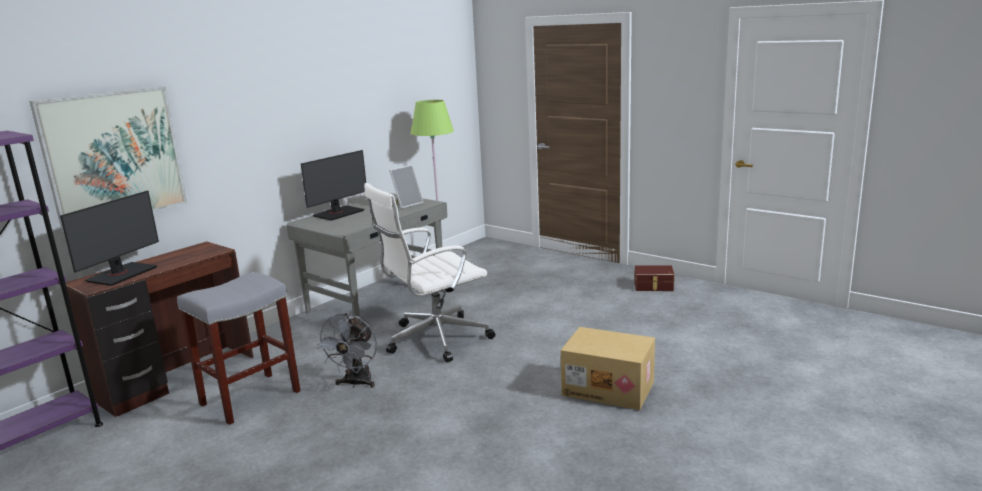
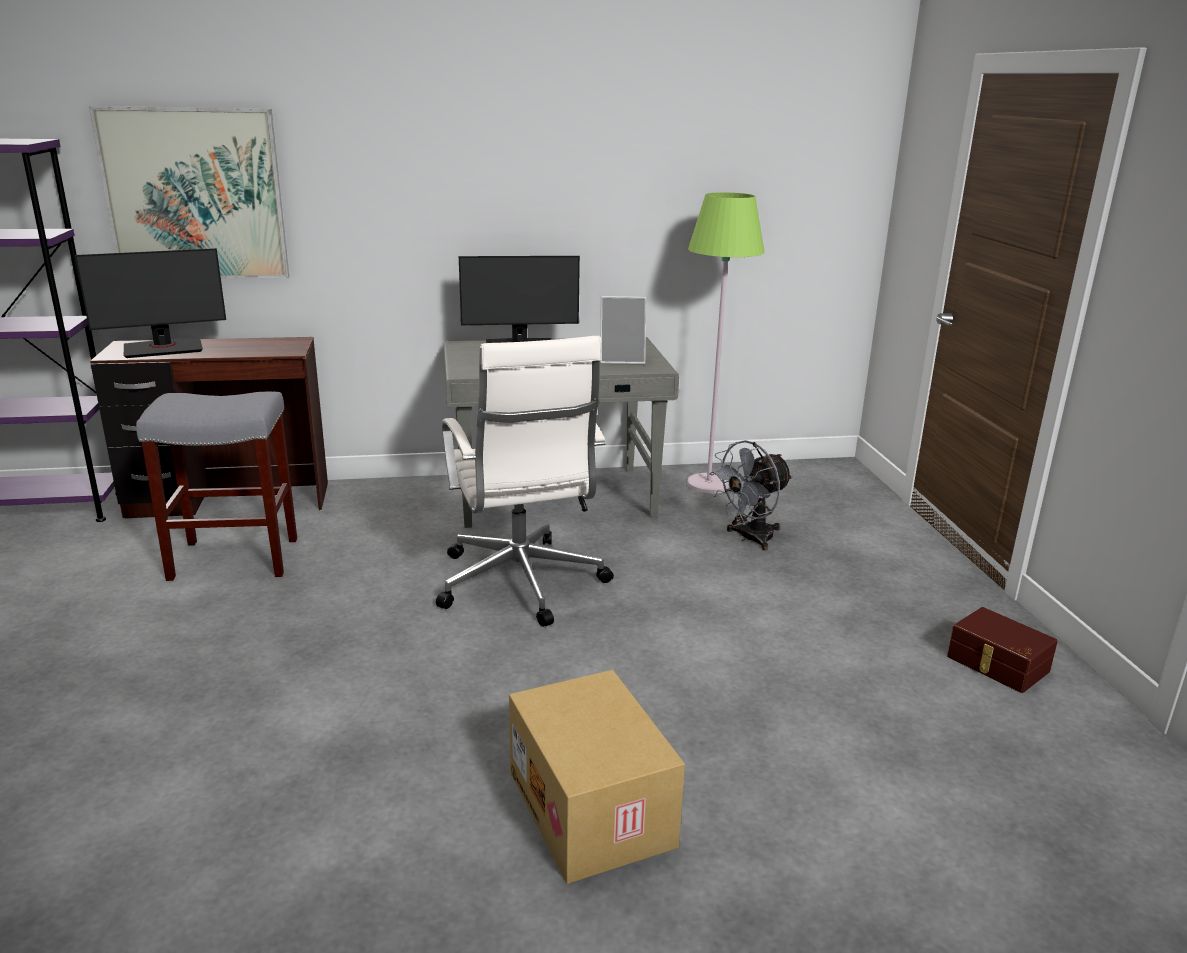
camera: 40 degrees right, 5 degrees up
(356, 384) = (340, 599): grey fan -> grey fan (749, 538)
(434, 339) = (521, 584): white office chair -> white office chair turned 120 degrees counterclockwise

